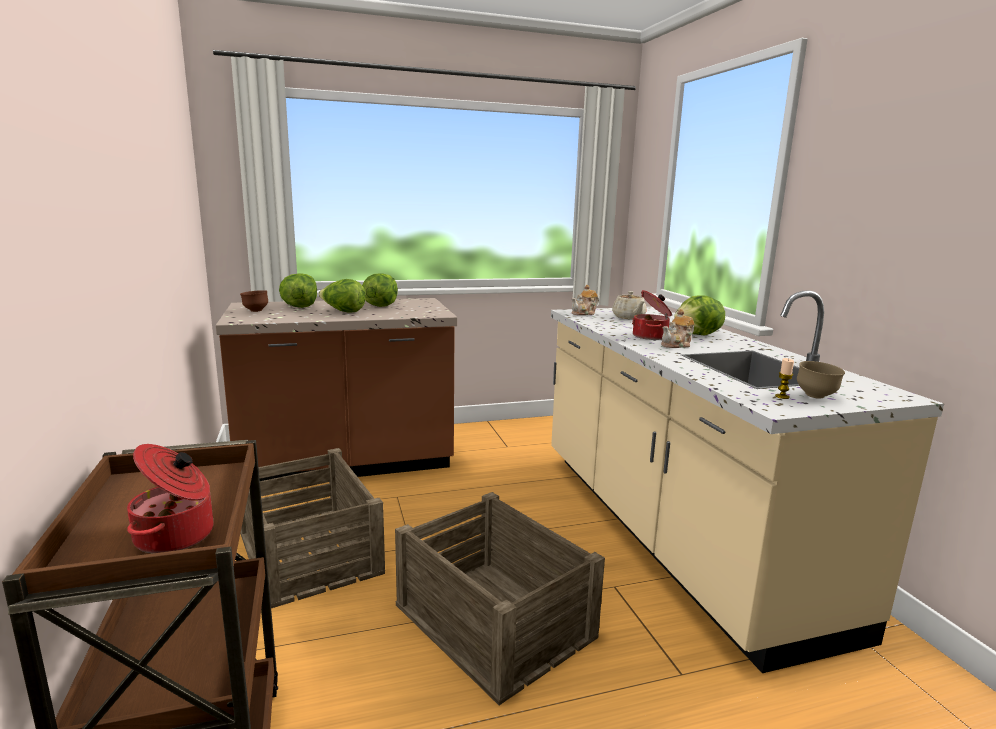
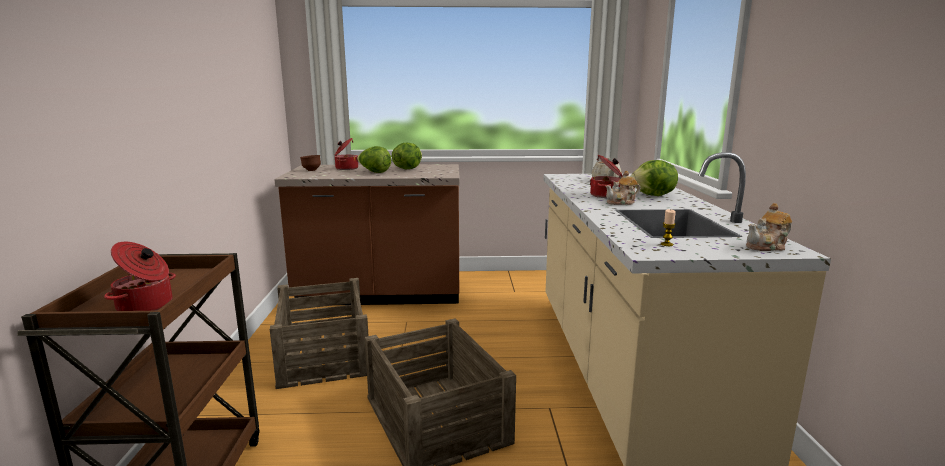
camera: 15 degrees right, 0 degrees up
(299, 307) = (346, 168): lettuce -> cooking pot
(584, 313) = (569, 177): teapot -> teapot (767, 247)
(816, 396) = (701, 246): brown bowl -> none

